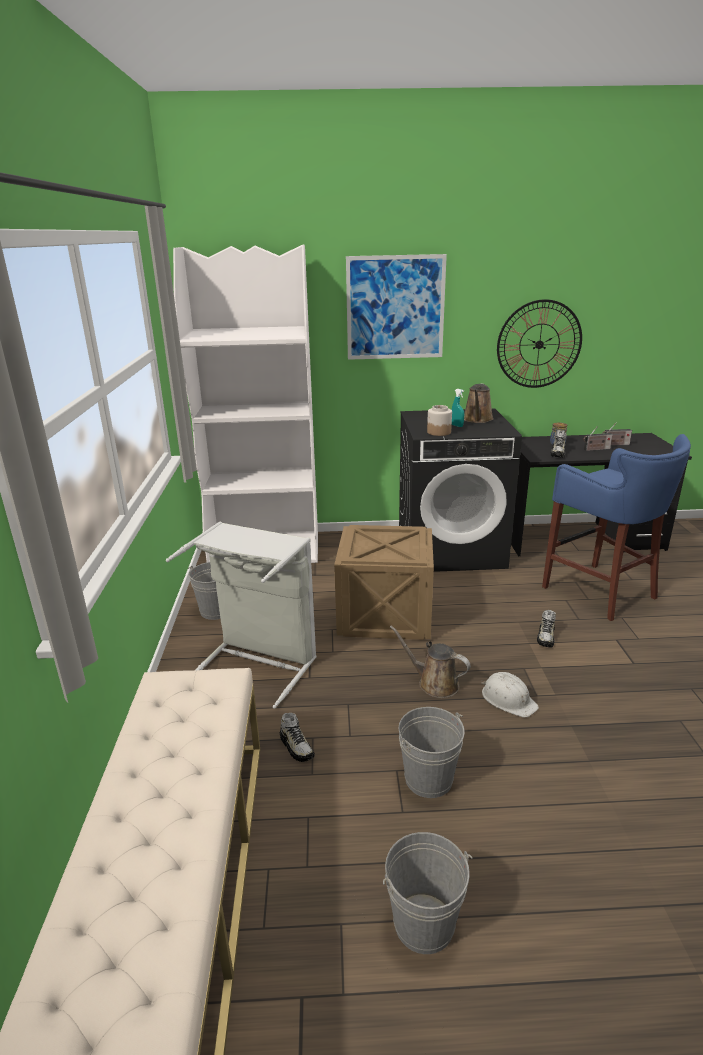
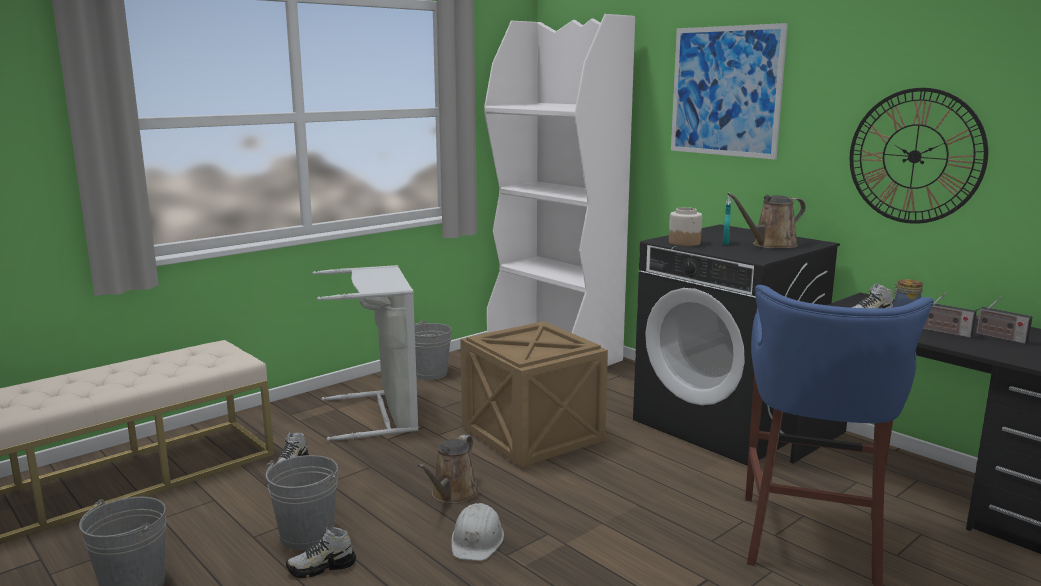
camera: 50 degrees right, 10 degrees down
(434, 683) = (452, 494): brown watering can -> brown watering can turned 150 degrees counterclockwise
(546, 637) = (632, 530): shoe -> shoe (322, 567)

